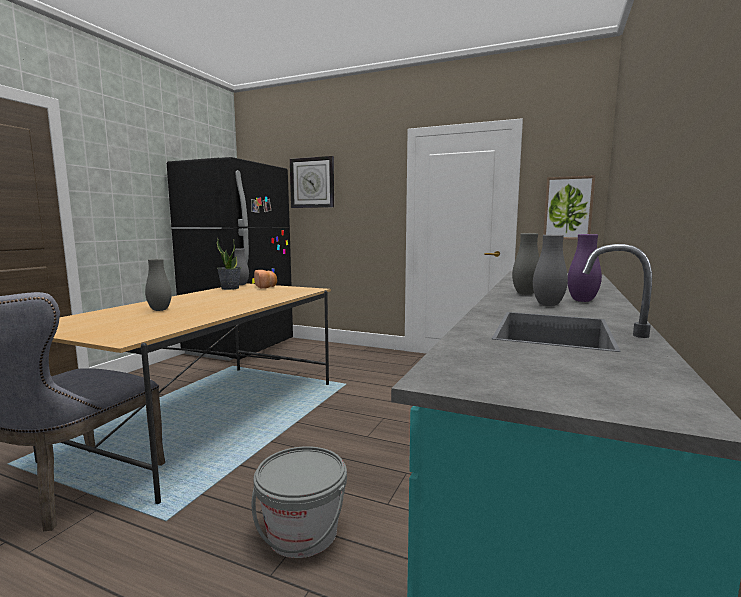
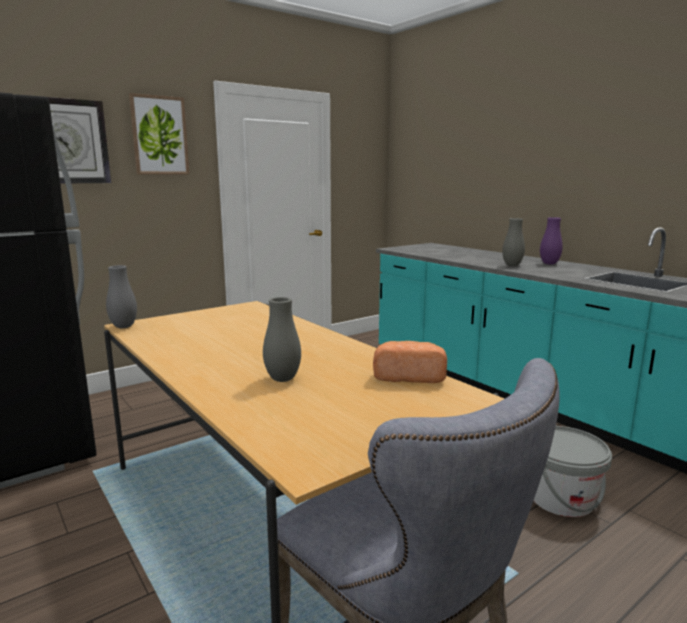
camera: 60 degrees left, 5 degrees up
(230, 288) = (148, 334): potted plant -> none
(266, 287) = (179, 319): bread -> bread (409, 376)
(548, 305) = (561, 269): grey vase -> none
(568, 208) = (366, 185): picture -> picture (159, 135)

